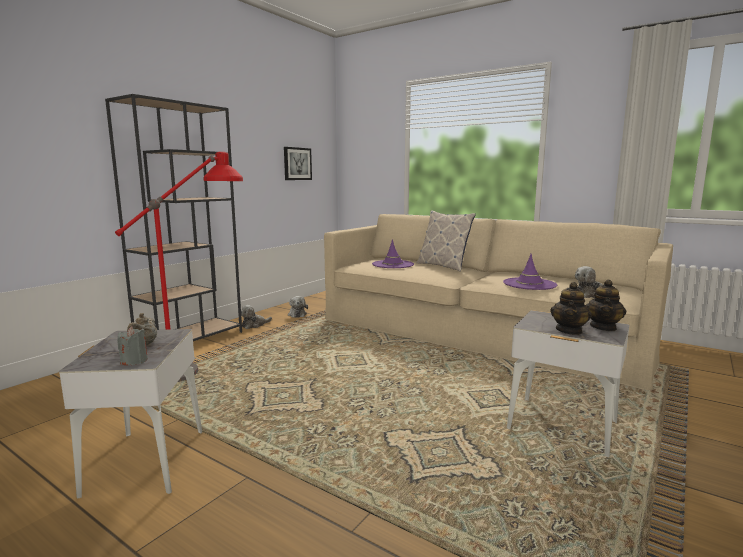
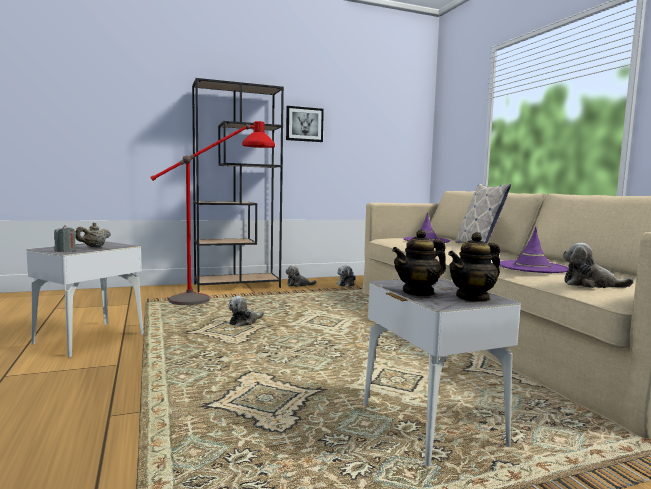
camera: 35 degrees right, 5 degrees down
(282, 383) = (244, 322): none -> plush toy
(297, 164) = (378, 141): picture -> picture (304, 124)

